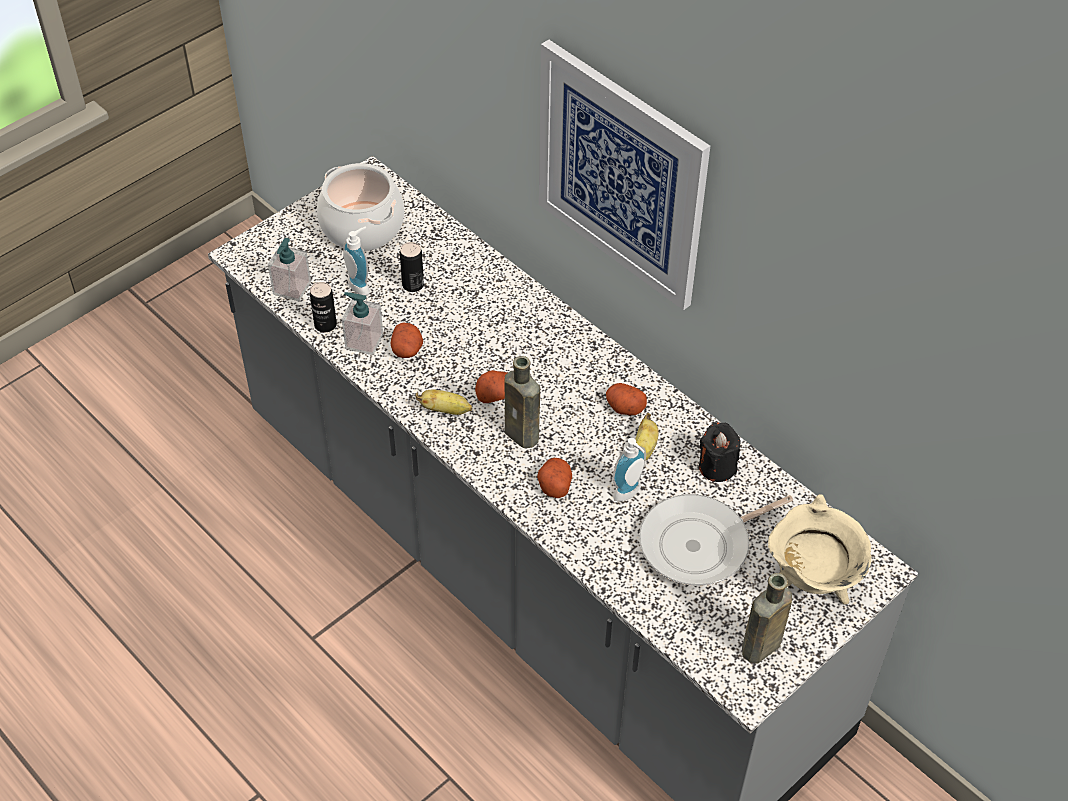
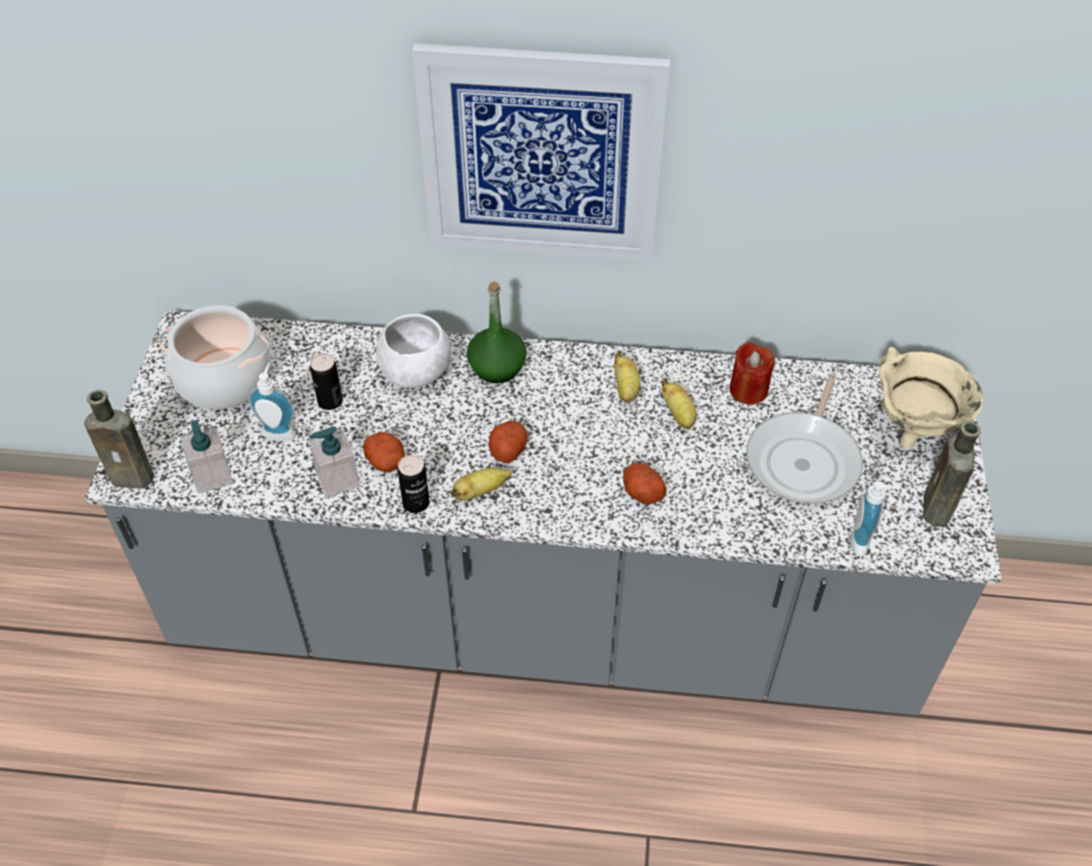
camera: 40 degrees left, 0 degrees up
(325, 325) = (283, 489): can -> can (416, 503)
(489, 300) = (415, 373): none -> white bowl
(523, 436) = (571, 468): brown bottle -> brown bottle (135, 477)
(549, 332) = (497, 367): none -> green bottle
(624, 407) = (626, 389): potato -> banana
(630, 494) = (708, 457): soap dispenser -> soap dispenser (864, 541)
(717, 467) = (748, 390): black candle -> red candle

